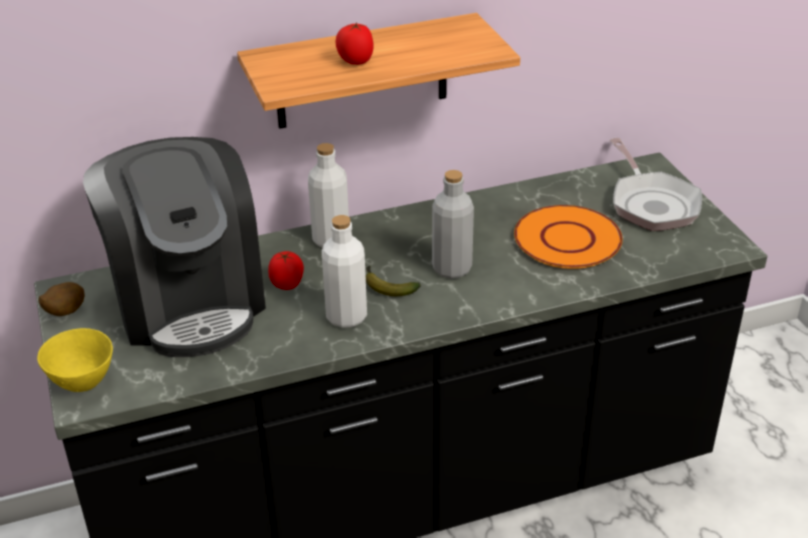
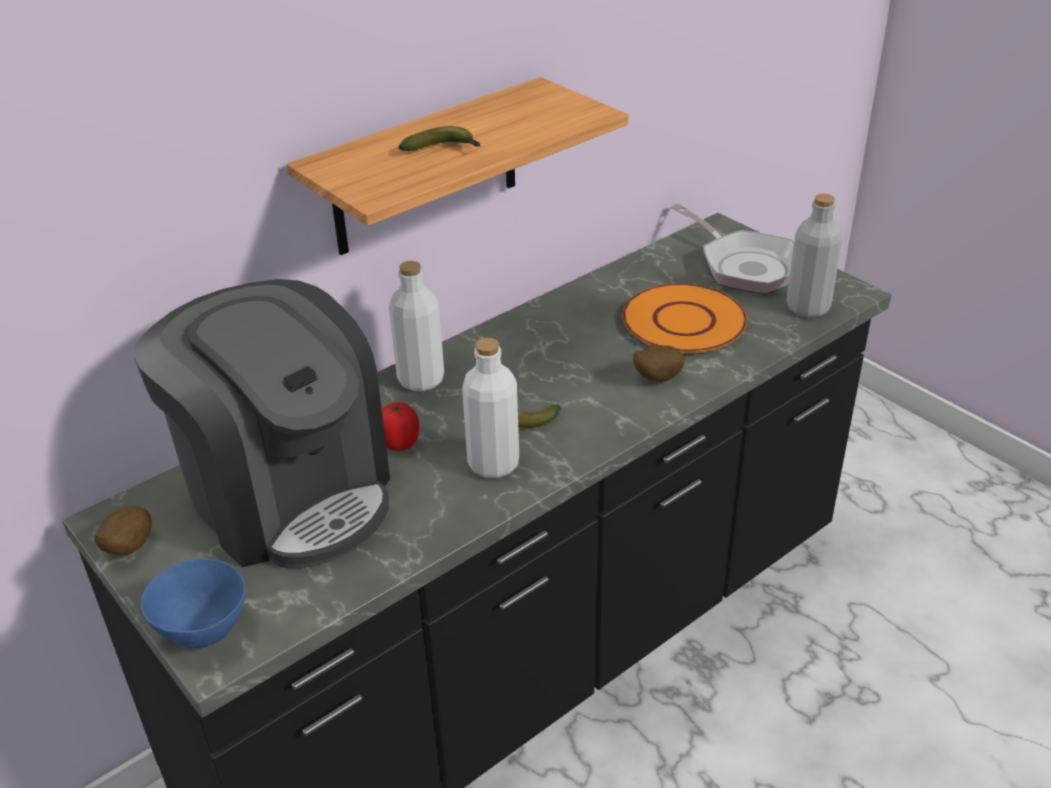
camera: 20 degrees left, 0 degrees up
(83, 383) = (205, 632): yellow bowl -> blue bowl
(355, 61) = (444, 150): tomato -> banana
(452, 268) = (580, 381): grey bottle -> grey bottle (808, 308)
(514, 280) = (656, 378): none -> potato

